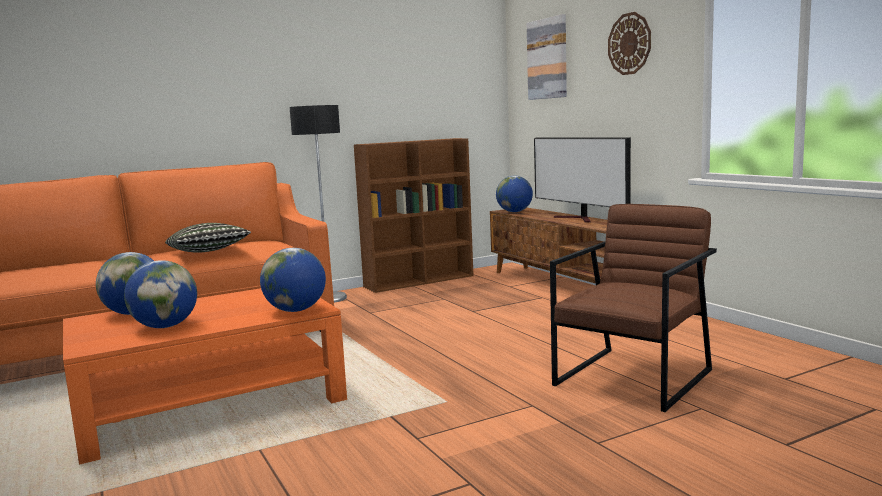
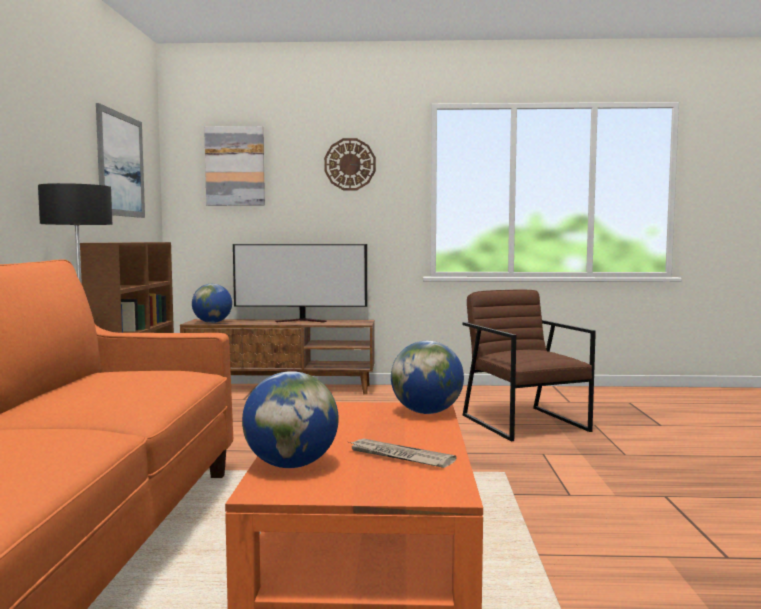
camera: 60 degrees left, 5 degrees down
(165, 326) = (399, 456): globe -> newspaper
(208, 252) = (134, 388): pillow -> none
(427, 75) = (121, 165): none -> picture

